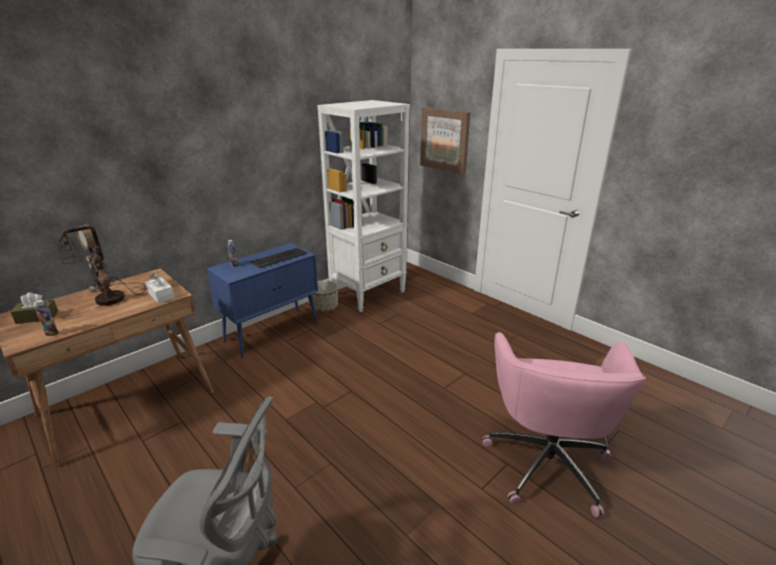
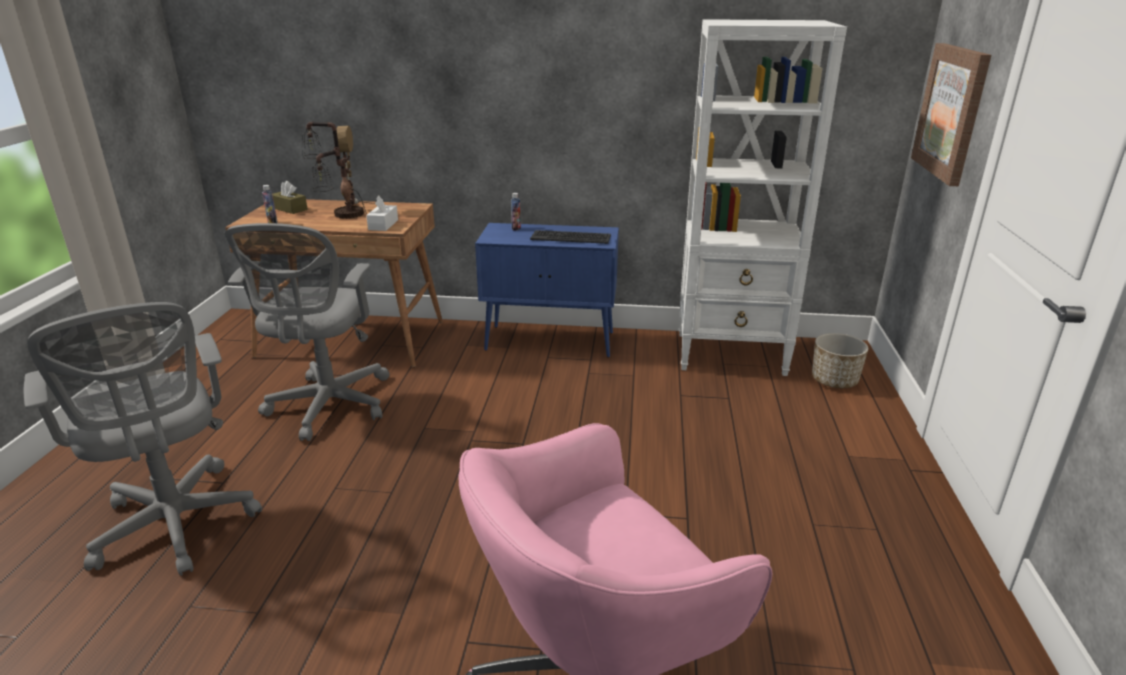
camera: 50 degrees right, 0 degrees up
(197, 453) = (327, 407): none -> grey office chair
(325, 307) = (647, 344): planter -> planter (834, 381)

